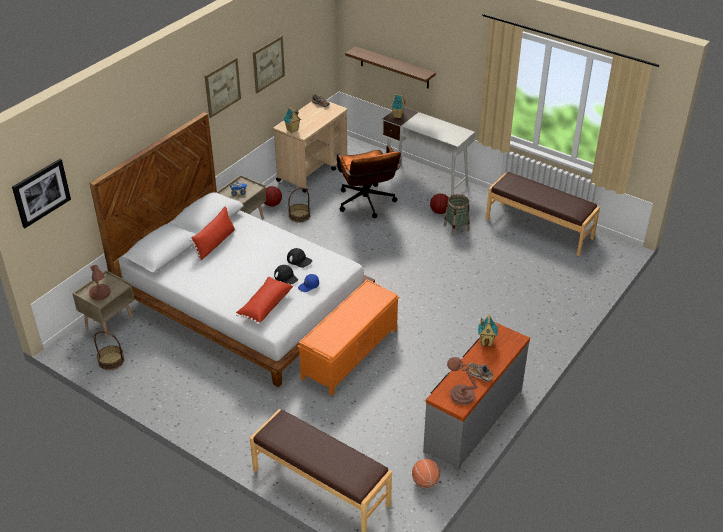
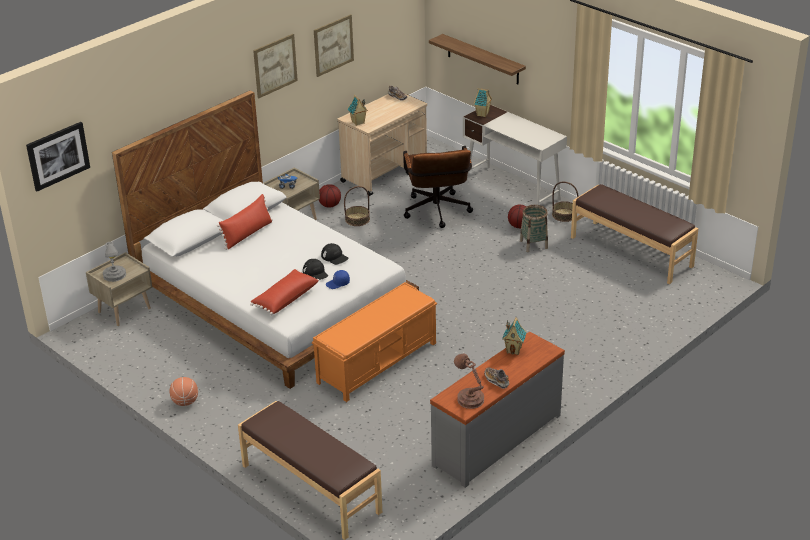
camera: 10 degrees right, 5 degrees down
(100, 294) = (115, 276): brown table lamp -> grey table lamp
(111, 361) = (118, 348): basket -> basket (564, 215)
(425, 481) = (426, 494): basketball -> basketball (185, 402)

